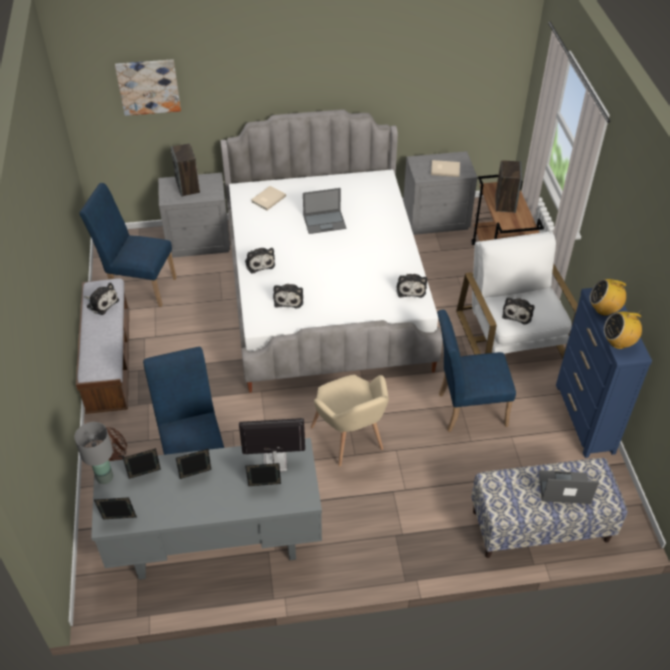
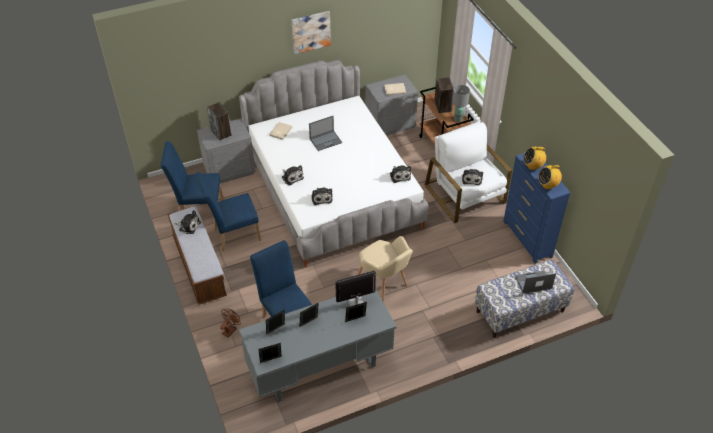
camera: 15 degrees left, 0 degrees up
(105, 477) = (249, 336): grey table lamp -> grey table lamp (458, 119)
(148, 86) = (188, 67): picture -> picture (311, 31)
(466, 409) = (452, 248): blue chair -> blue chair (233, 235)

